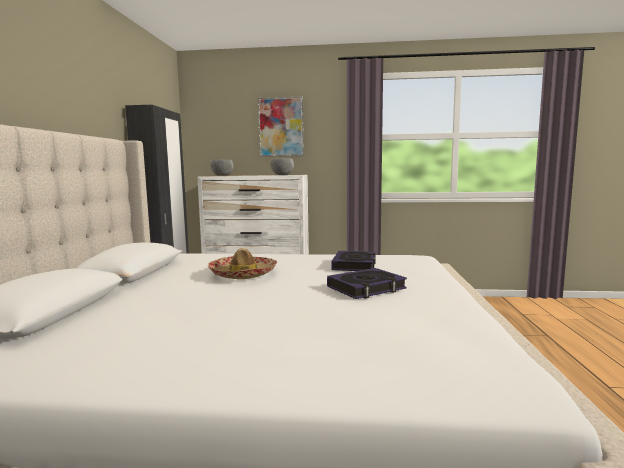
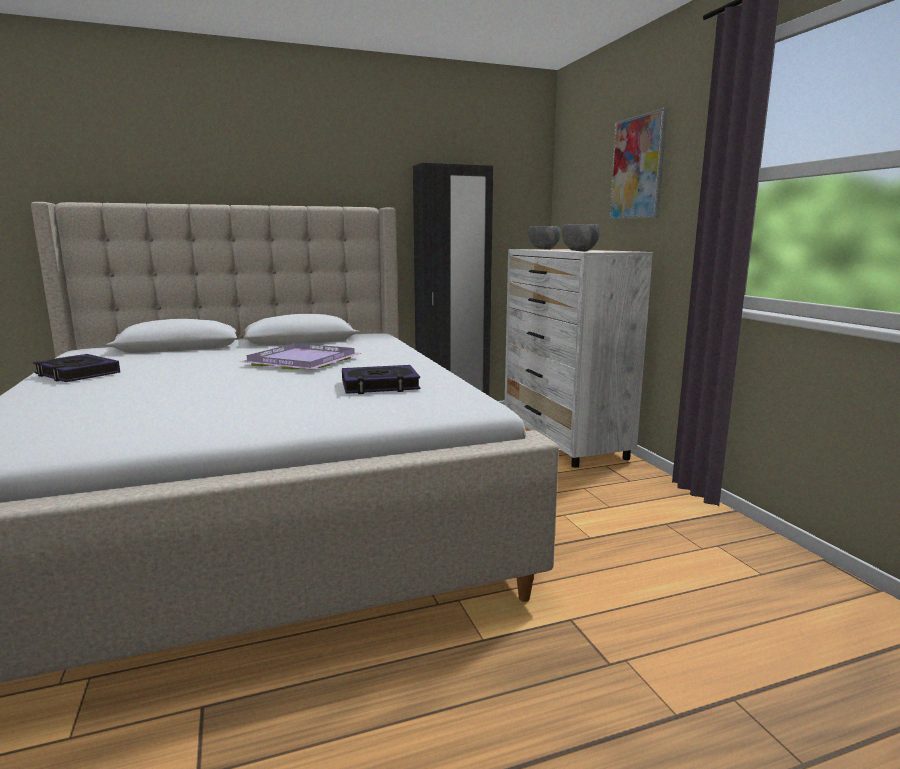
camera: 65 degrees right, 5 degrees up
(243, 274) = (305, 361): hat -> purple tray
(366, 288) = (262, 398): book -> book (77, 374)

